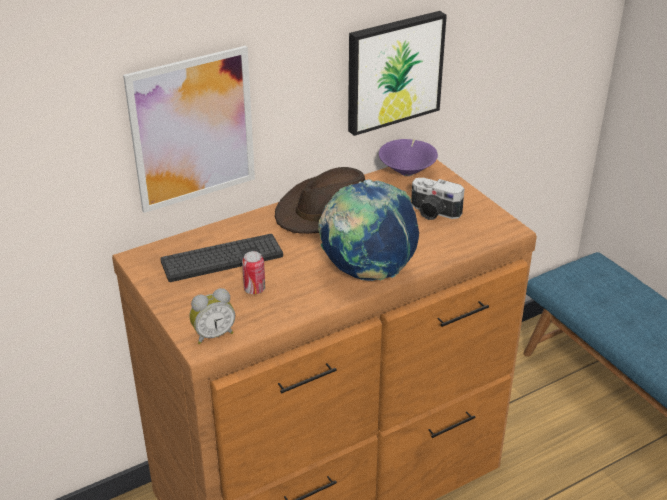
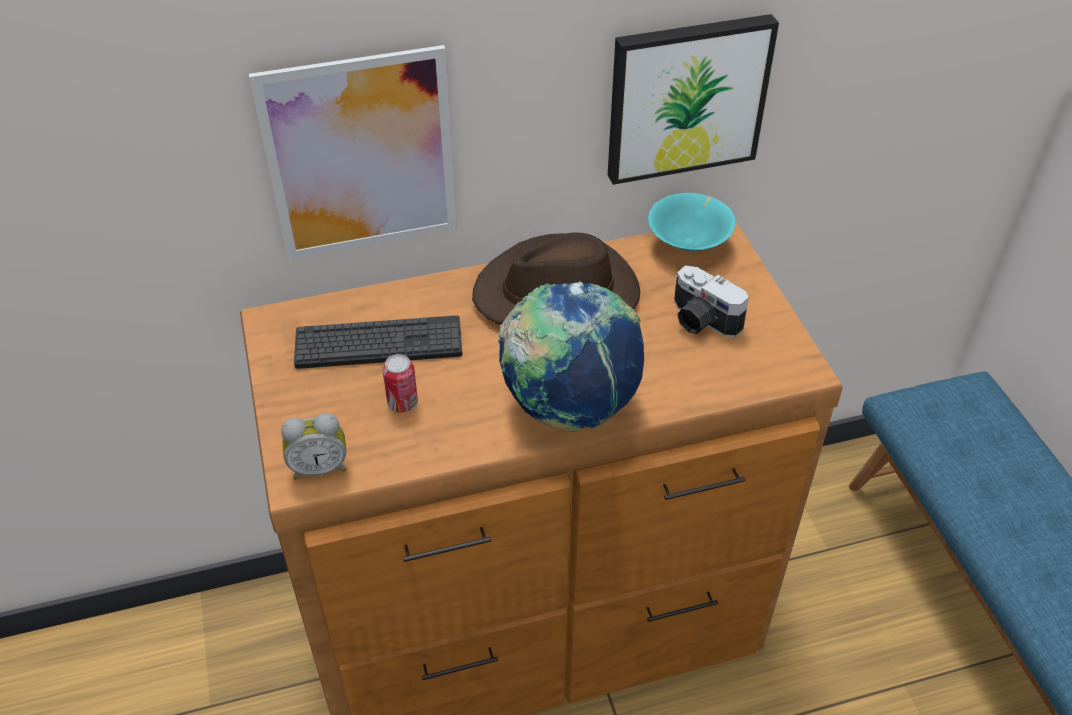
camera: 15 degrees right, 10 degrees up
(407, 172) = (689, 244): purple bowl -> turquoise bowl

